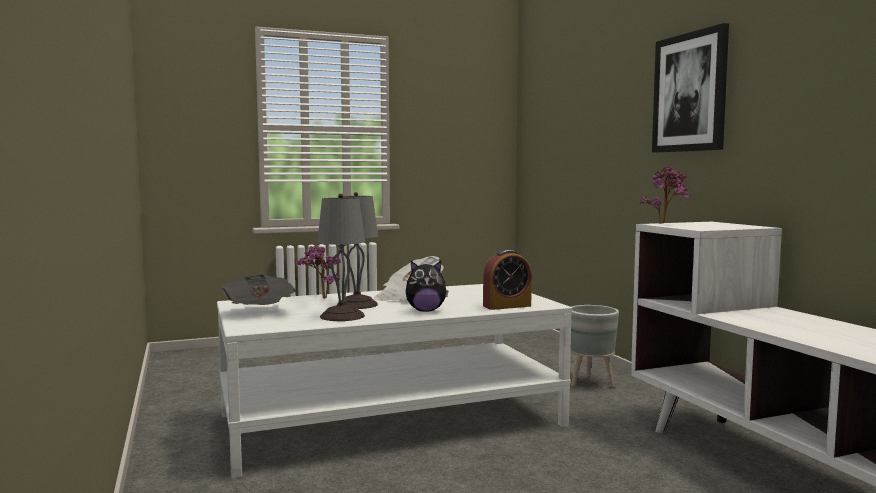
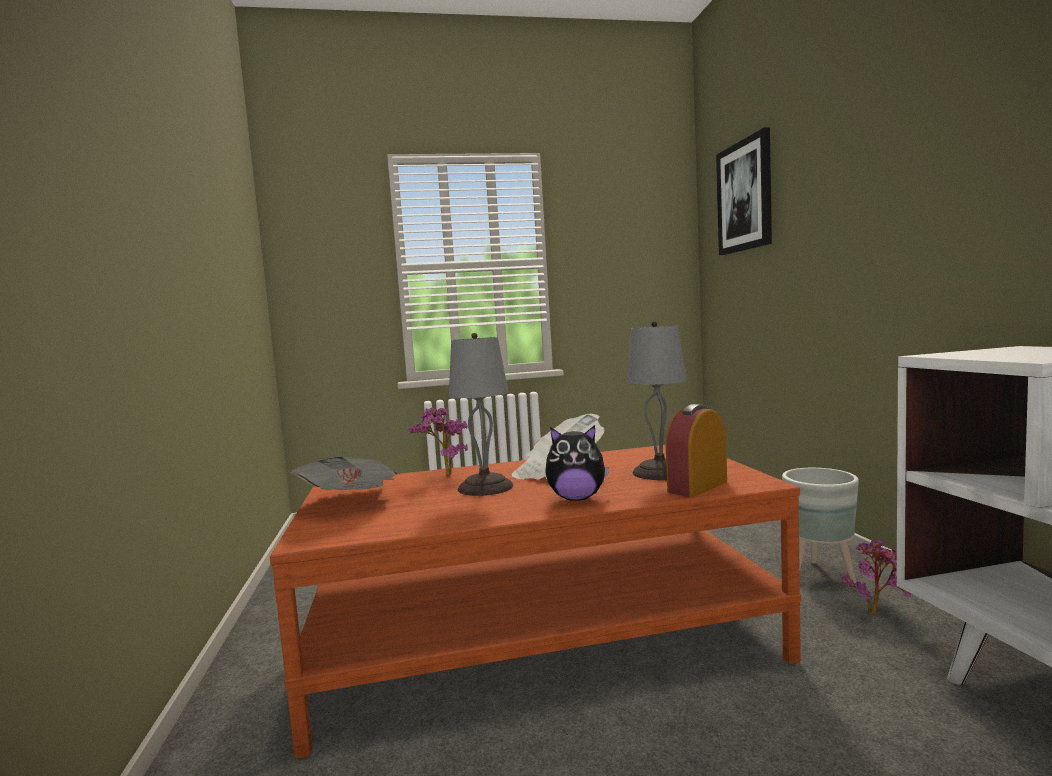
camera: 10 degrees right, 0 degrees up
(343, 316) = (456, 510): grey table lamp -> grey table lamp (660, 472)
(392, 420) = (542, 641): white coffee table -> brown coffee table
(507, 306) = (697, 487): alarm clock -> alarm clock turned 150 degrees clockwise
(665, 223) = (949, 353): potted plant -> potted plant (877, 613)
(690, 92) = (967, 154): picture -> picture (745, 196)

